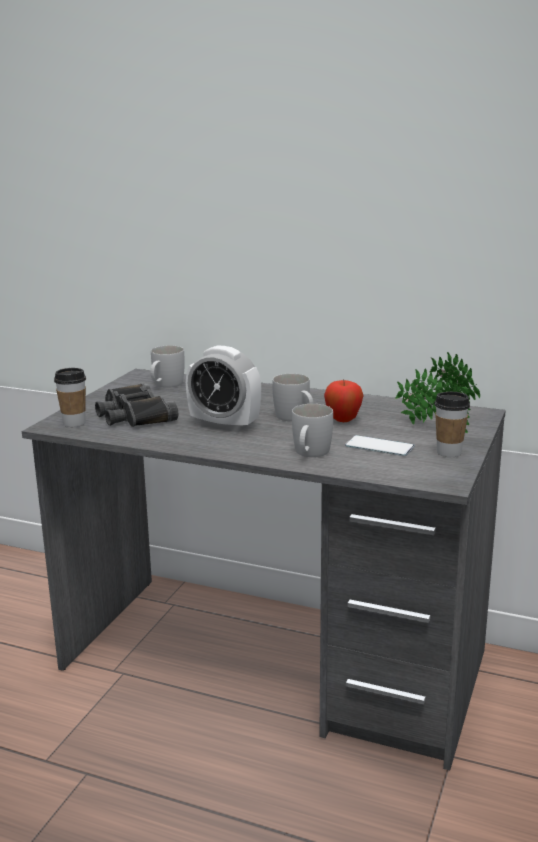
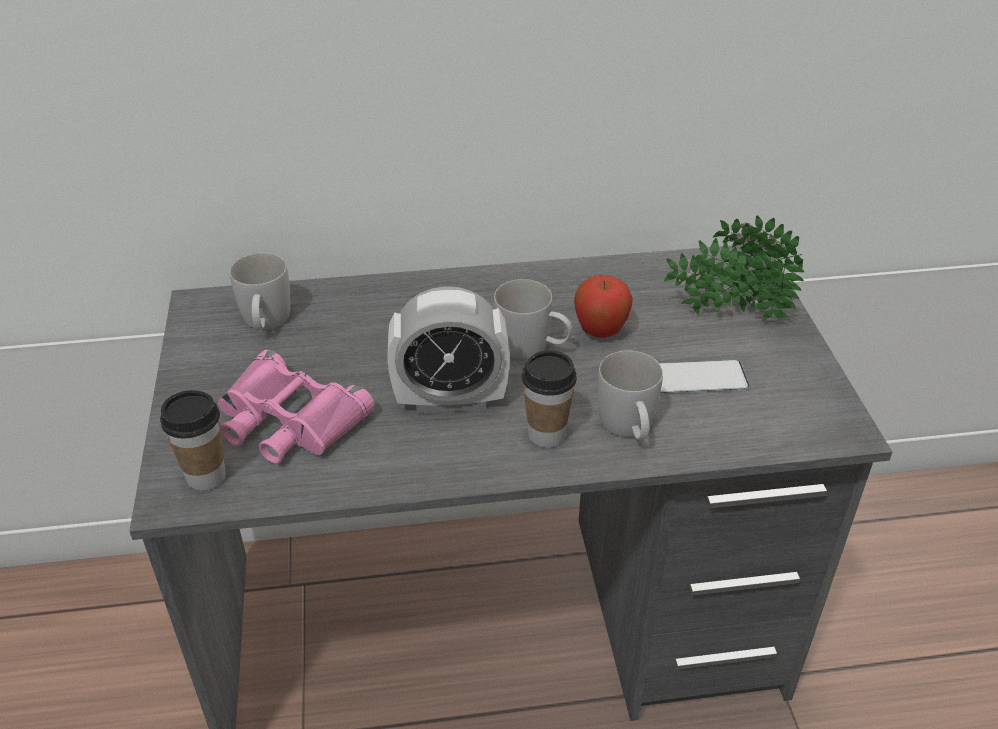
camera: 30 degrees left, 20 degrees up
(134, 415) = (288, 421): black binoculars -> pink binoculars
(449, 452) = (789, 361): cup -> cup (546, 435)

